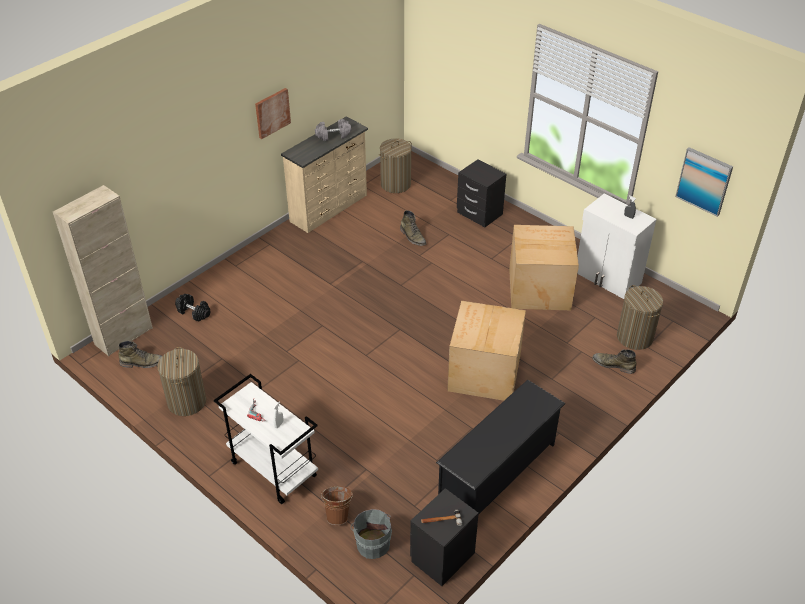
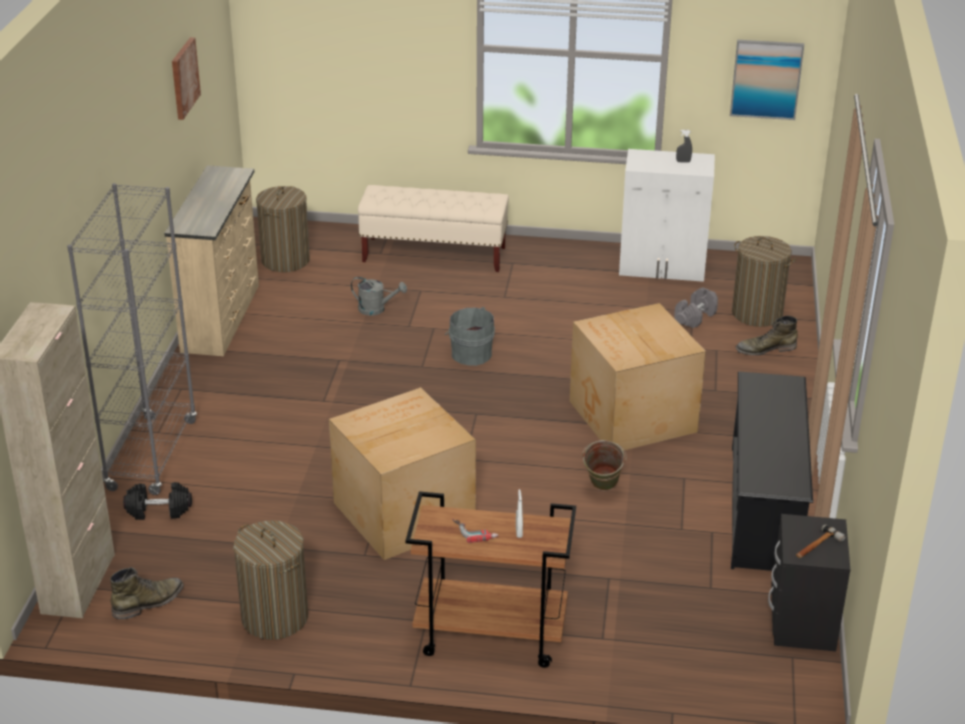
camera: 35 degrees left, 10 degrees down
(220, 278) = (152, 455): none -> grey bookcase
(272, 113) = (149, 164): picture -> picture (184, 78)
(272, 469) = (489, 636): white cart -> brown cart
(333, 136) = (216, 191): grey dumbbell -> grey dumbbell (695, 317)
(338, 514) = (631, 642): brown bucket -> none
(372, 543) = (707, 650): grey bucket -> grey bucket (470, 354)
(413, 237) = (376, 309): green boot -> grey watering can
(419, 411) = (602, 489): none -> green bucket
(479, 213) = (434, 255): black nightstand -> beige bench
(538, 288) = (596, 306): cardboard box -> cardboard box (401, 513)

